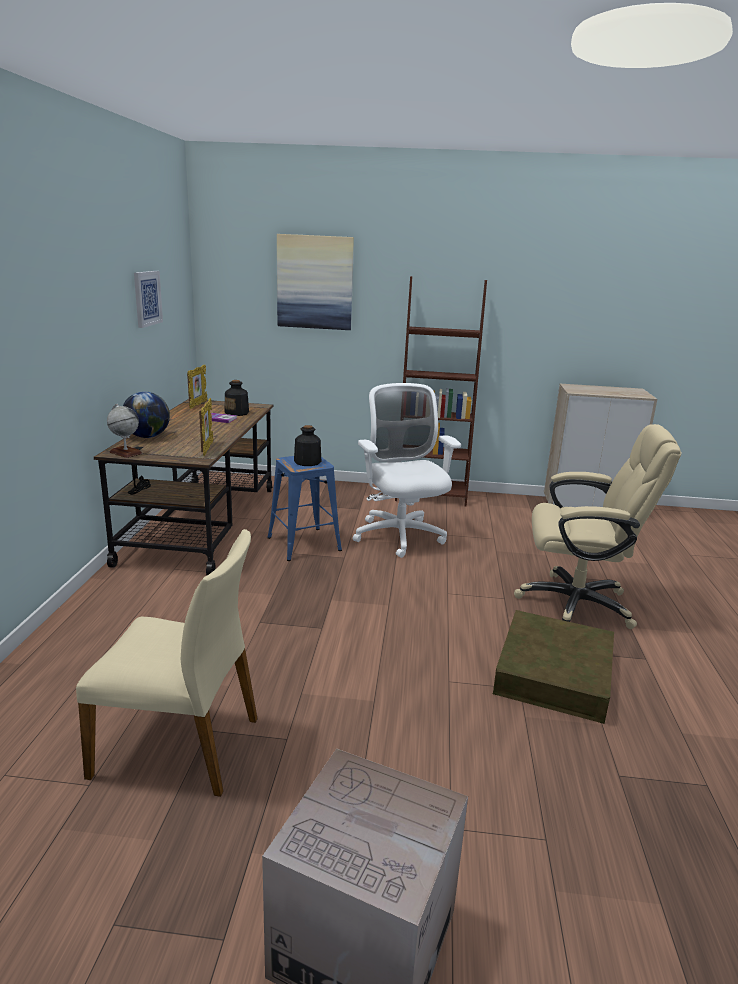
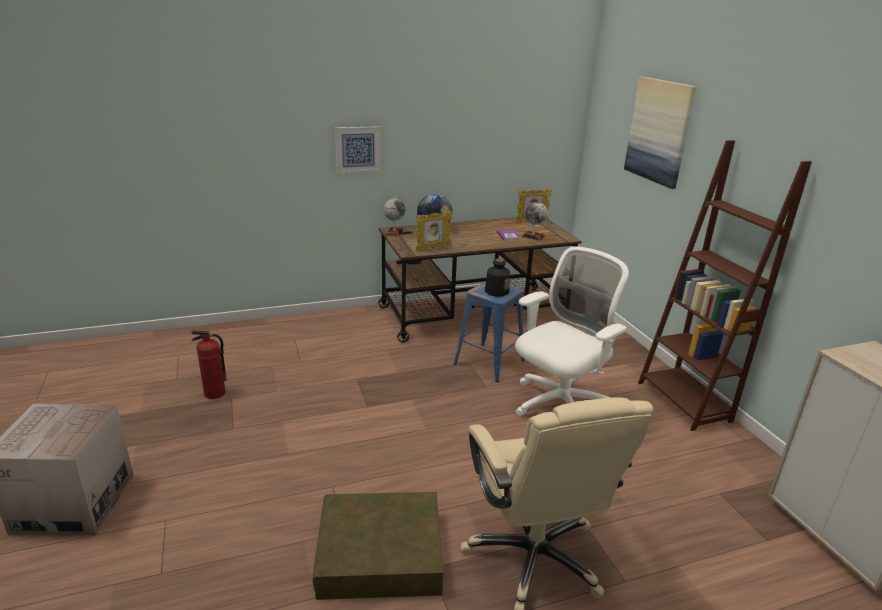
camera: 65 degrees right, 5 degrees up
(147, 298) = (492, 124): picture -> picture (357, 149)
(180, 745) = (214, 393): beige chair -> fire extinguisher
(237, 413) = (533, 236): bottle -> globe

